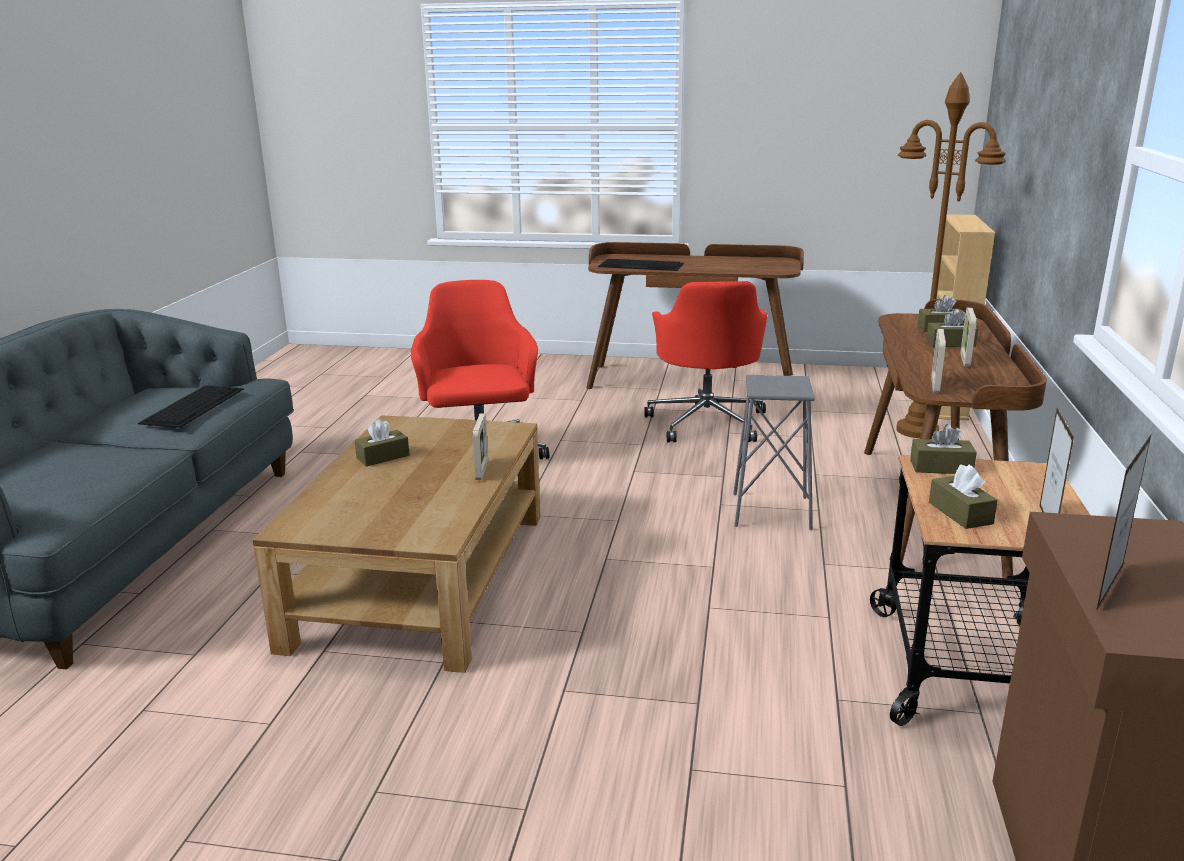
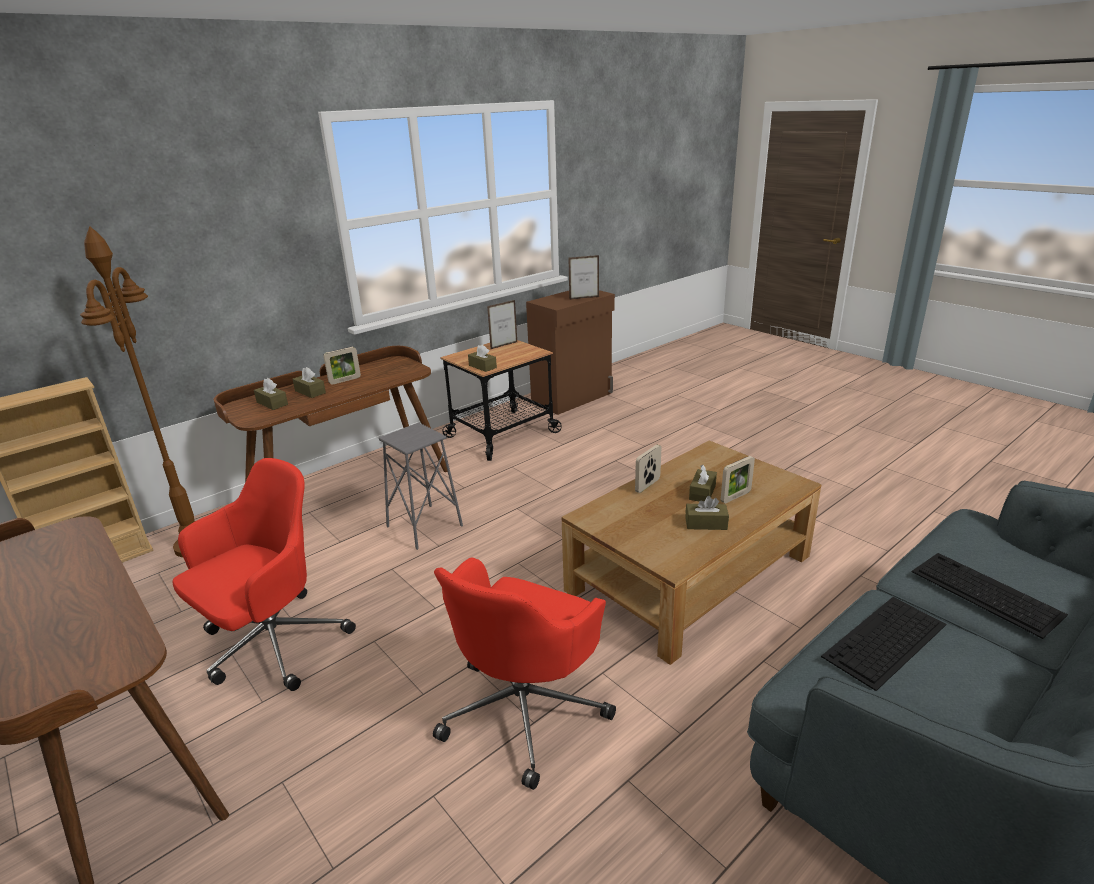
camera: 140 degrees left, 5 degrees up
(642, 265) = (97, 634): keyboard -> keyboard (984, 592)
(935, 386) = (406, 373): picture frame -> picture frame (735, 497)
(960, 513) = (520, 354): brown tissue box -> brown tissue box (702, 492)

